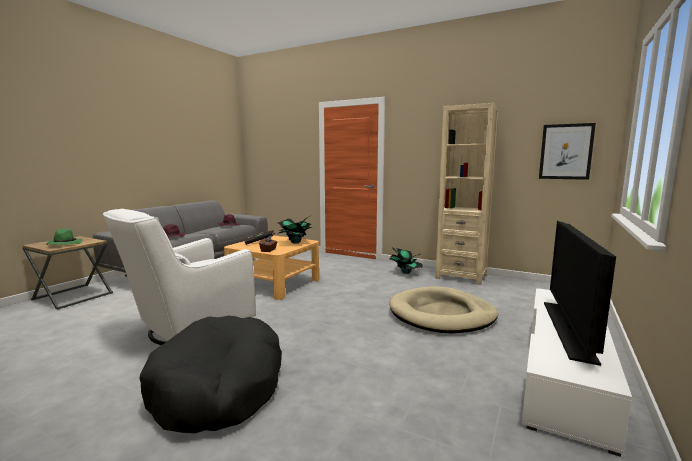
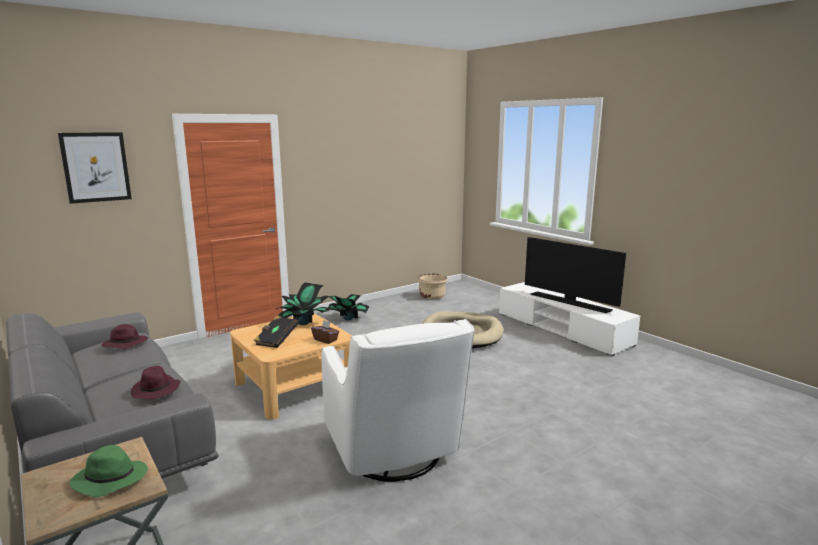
camera: 65 degrees left, 5 degrees up
(218, 387) = (533, 442): black dog bed -> none
(461, 276) = (387, 304): beige bookcase -> none
(516, 287) = (432, 296): none -> beige planter
(566, 151) = (437, 175): picture -> picture (96, 167)

